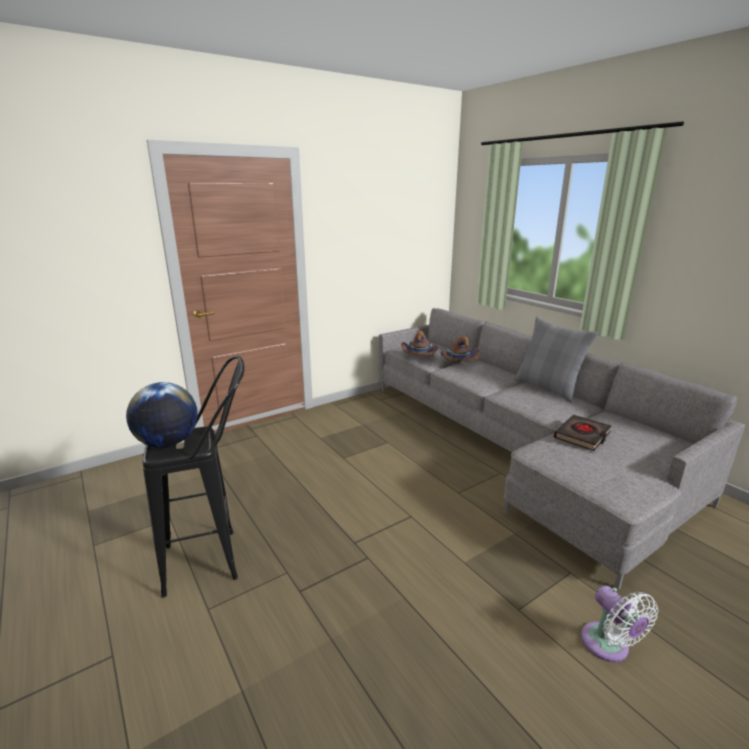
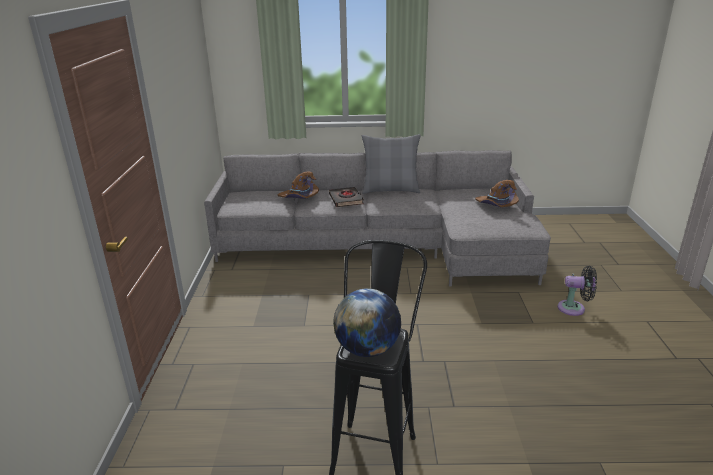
camera: 55 degrees left, 5 degrees up
(419, 355) = (261, 205): brown hat -> brown hat (496, 205)
(582, 436) = (462, 209): black book -> black book (346, 200)
(608, 646) = (574, 308): white fan -> black fan

